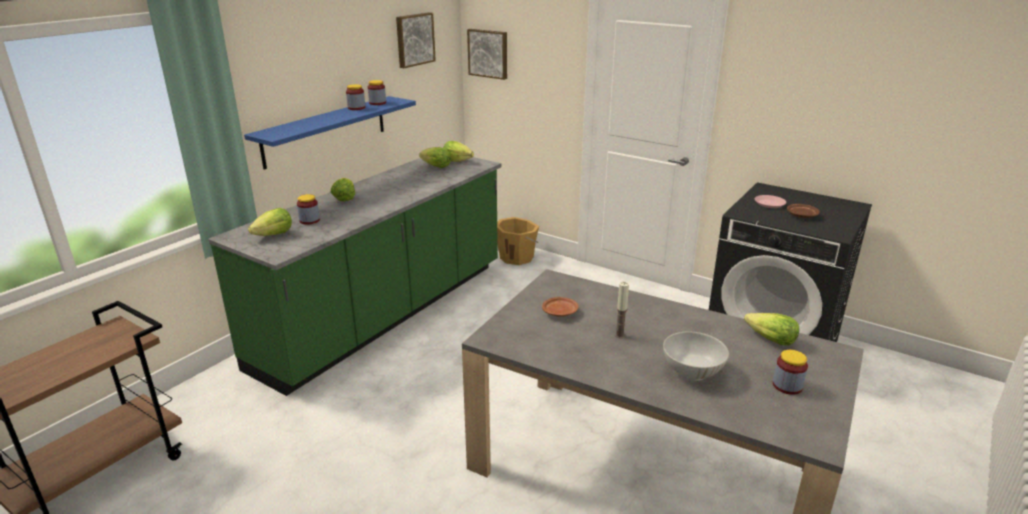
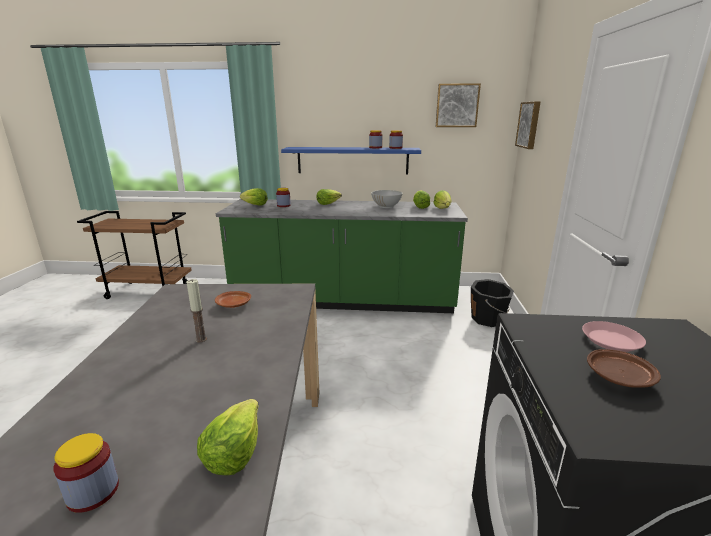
camera: 60 degrees right, 5 degrees down
(517, 257) = (488, 319): orange bucket -> black bucket
(692, 372) = (129, 397): white bowl -> white bowl (386, 206)

